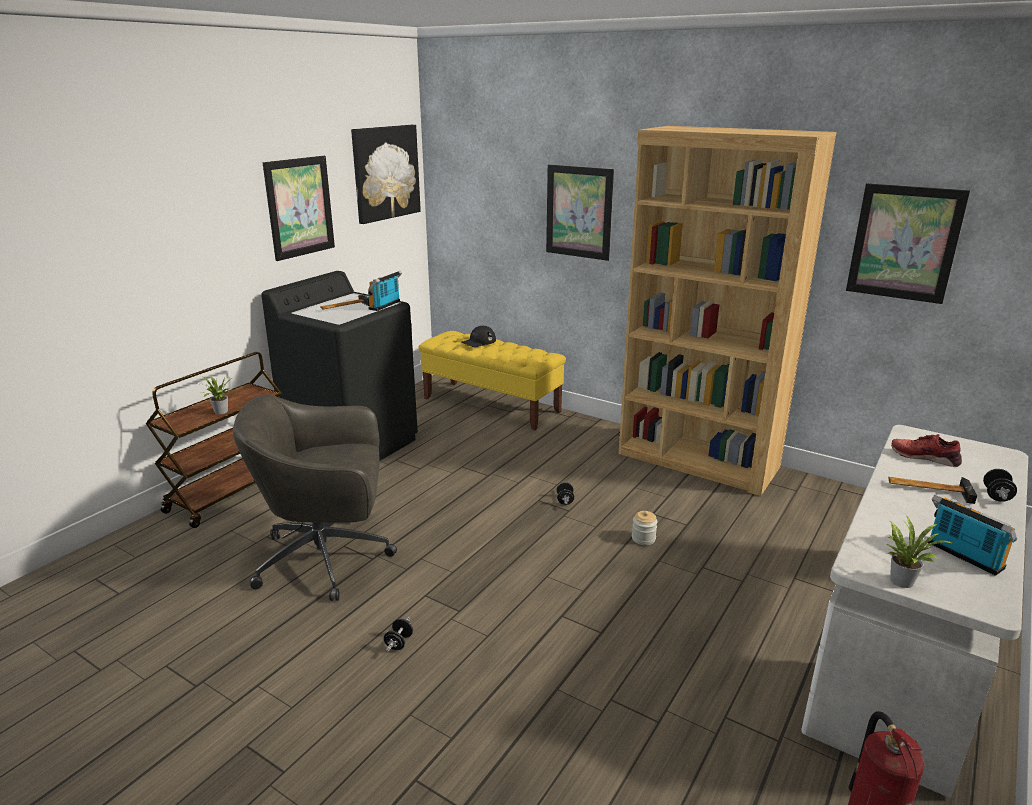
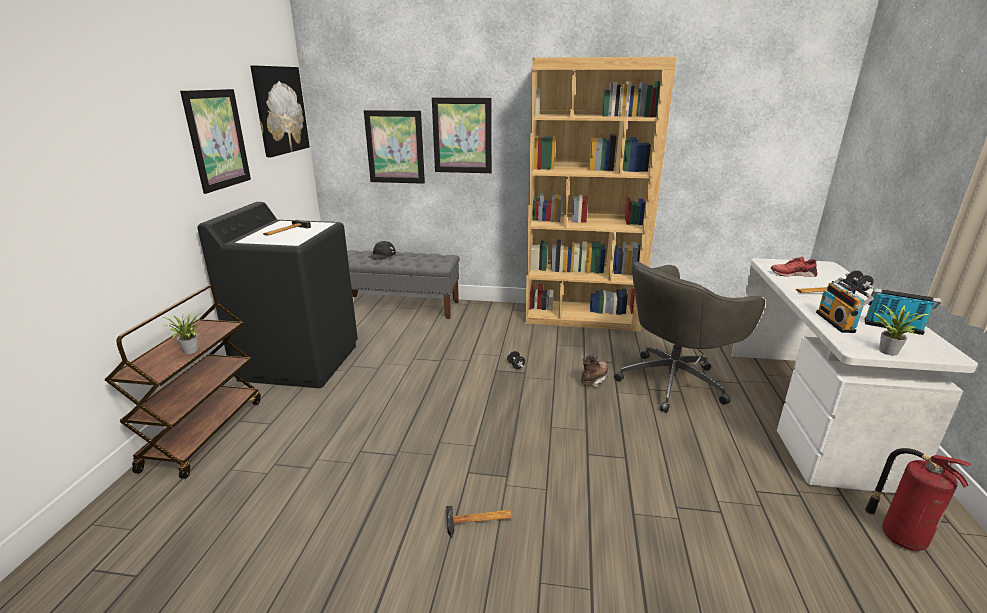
camera: 25 degrees left, 0 degrees up
(328, 558) = (353, 467): grey office chair -> grey office chair (674, 382)
(386, 305) = (325, 226): radio -> radio (837, 322)
(399, 643) = (479, 521): black dumbbell -> hammer
(491, 405) = (400, 306): yellow bench -> grey bench
(643, 539) = (594, 379): jar -> brown boot
(904, 243) = (714, 137): picture -> picture (395, 147)

